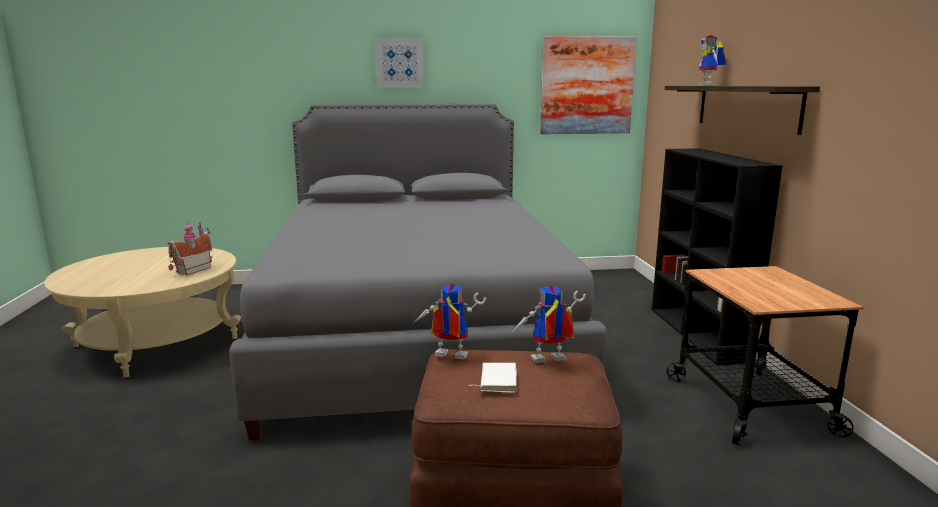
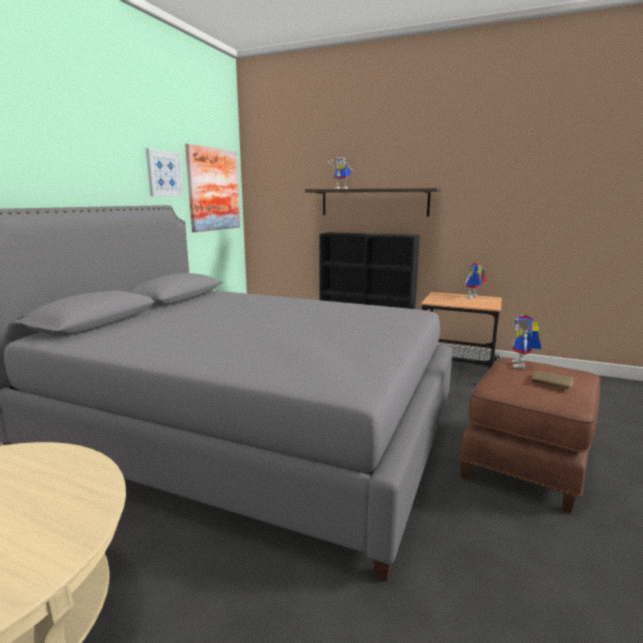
camera: 60 degrees left, 0 degrees up
(191, 270) = (54, 482): toy house -> none
(399, 63) = (74, 158): picture -> picture (164, 173)
(447, 357) = (500, 389): toy robot -> toy robot (472, 297)
(496, 380) = (551, 383): white book -> brown book

